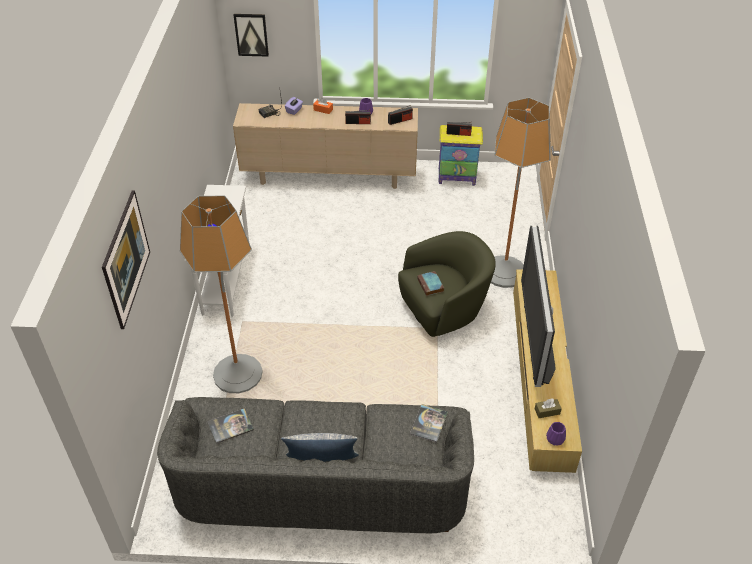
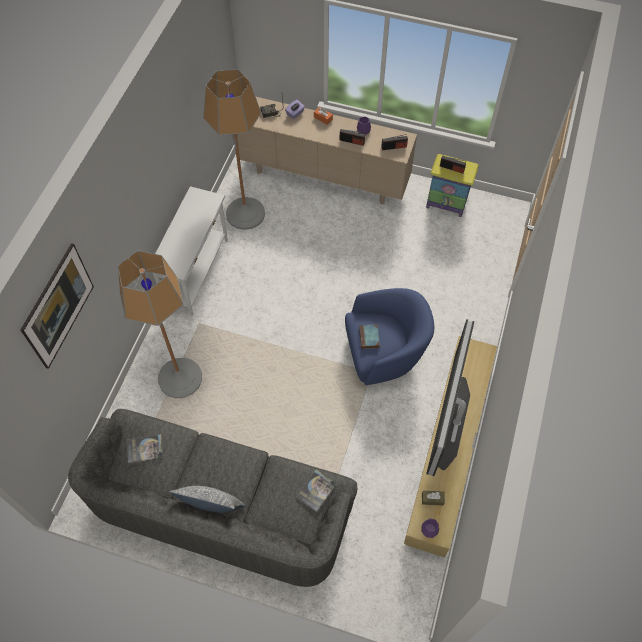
camera: 15 degrees right, 15 degrees up
(251, 34) = (262, 33): picture -> none
(444, 309) = (384, 353): green armchair -> blue armchair
(504, 272) = (455, 324): floor lamp -> floor lamp (245, 214)

